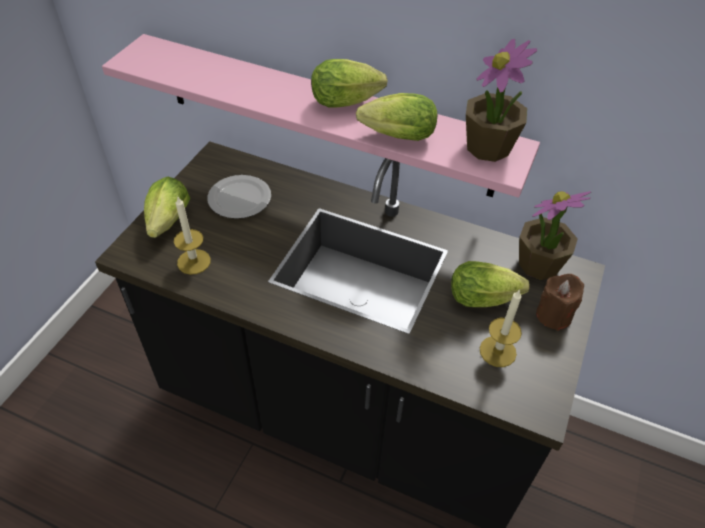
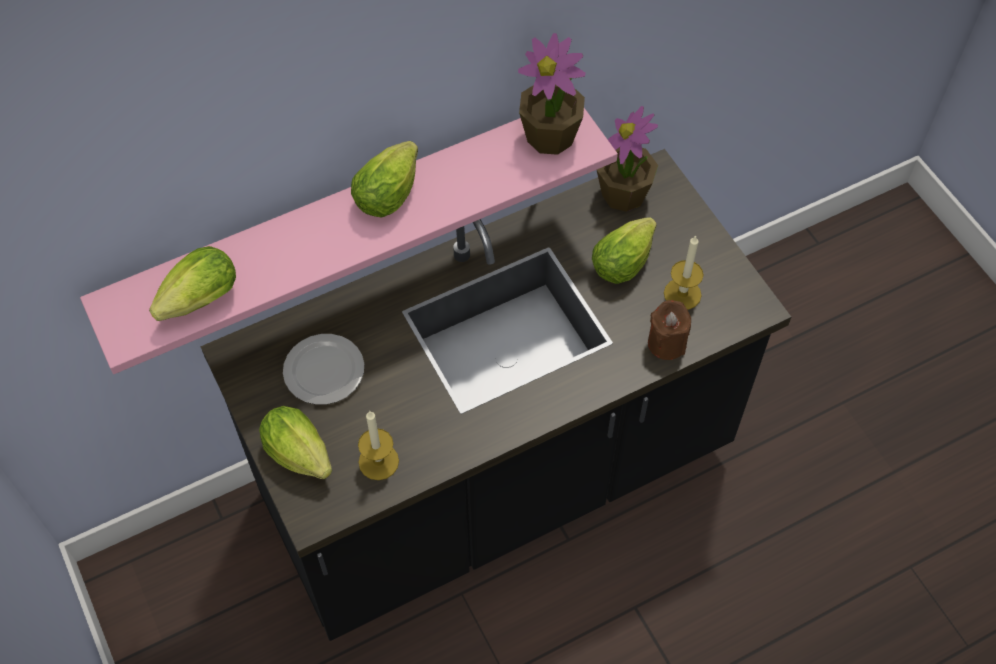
camera: 50 degrees left, 10 degrees up
(394, 136) = (473, 192): lettuce -> lettuce (196, 303)
(553, 315) = (681, 227): brown candle -> brown candle (666, 343)

